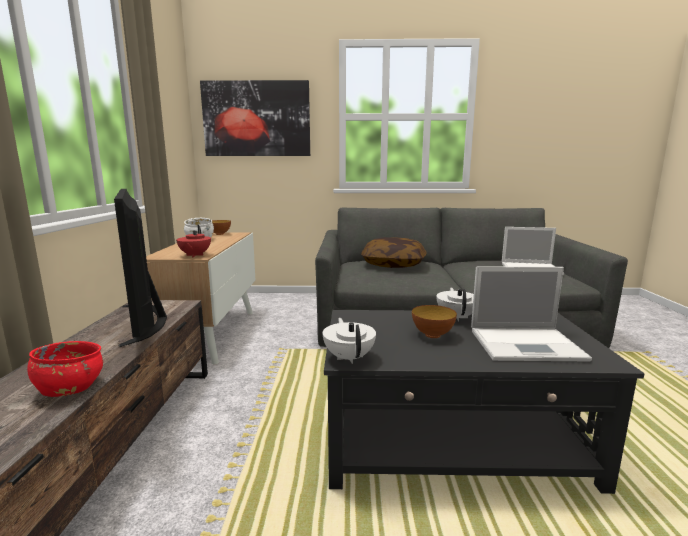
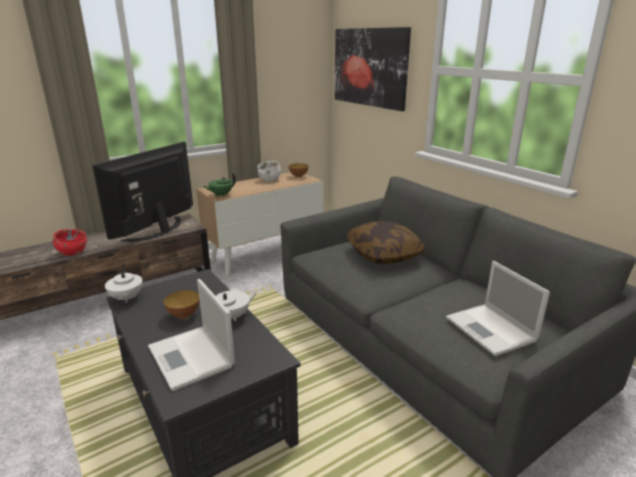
camera: 55 degrees right, 10 degrees up
(194, 255) = (221, 195): red teapot -> green teapot
(349, 357) = (126, 298): white teapot -> white teapot turned 120 degrees clockwise

